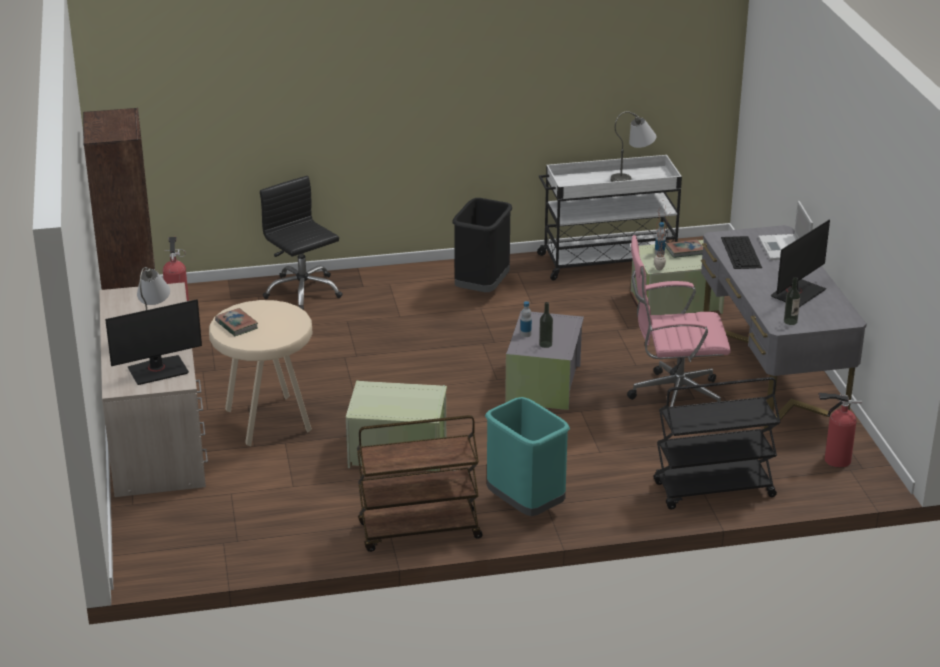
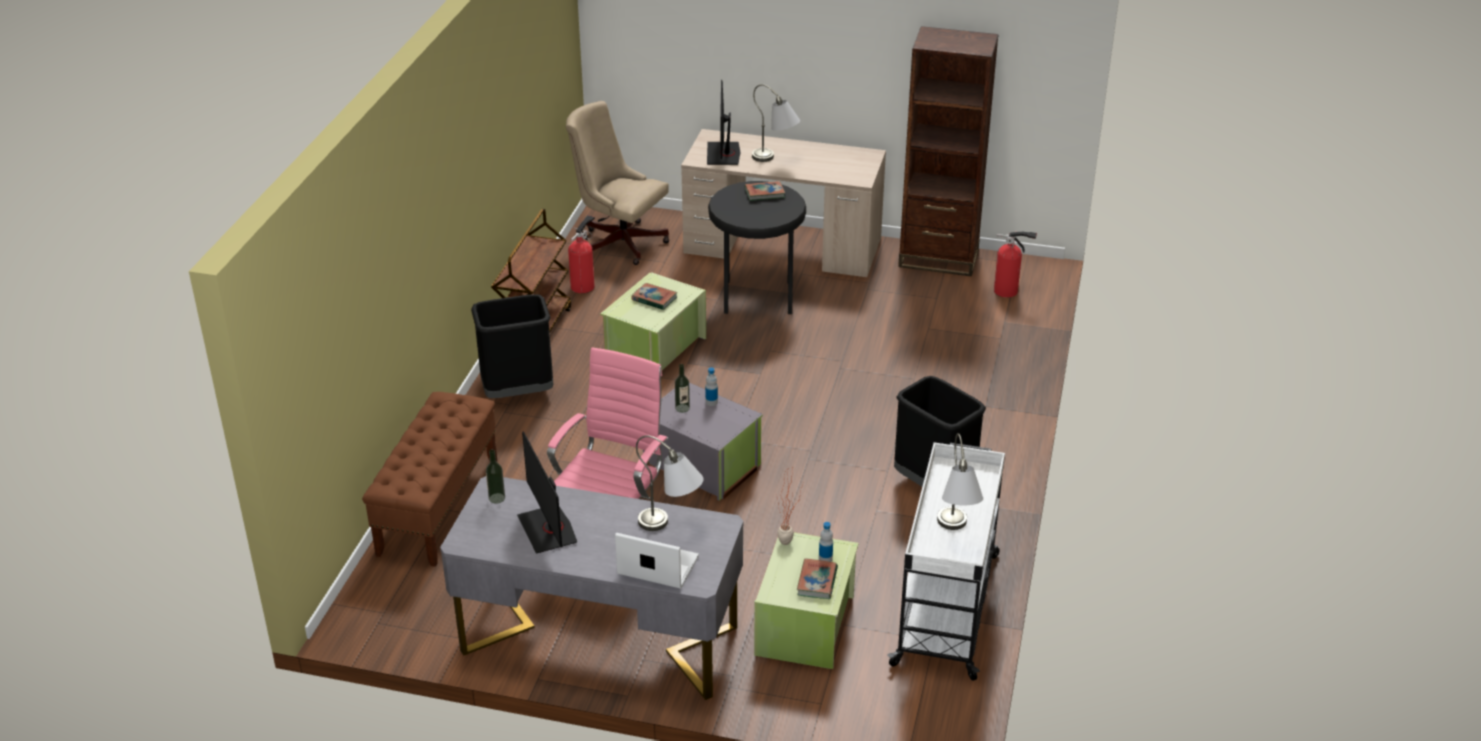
camera: 115 degrees right, 5 degrees up
(202, 536) = (619, 241): none -> beige office chair
(267, 422) = (756, 297): beige stool -> black stool
(302, 291) = (995, 366): black office chair -> none
(392, 401) = (654, 299): none -> book
(524, 505) = (518, 393): turquoise trash can -> black trash can
(713, 490) = (438, 506): black cart -> brown bench
(741, 253) = (672, 526): keyboard -> grey table lamp
(834, 460) = (408, 609): fire extinguisher -> fire extinguisher (584, 285)

